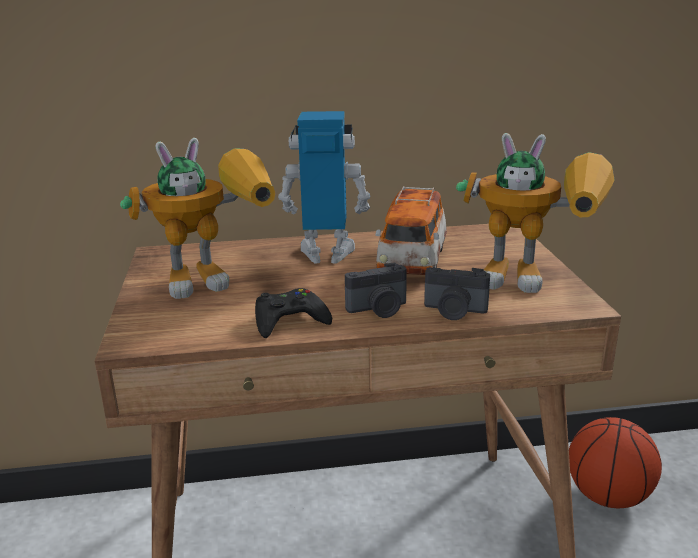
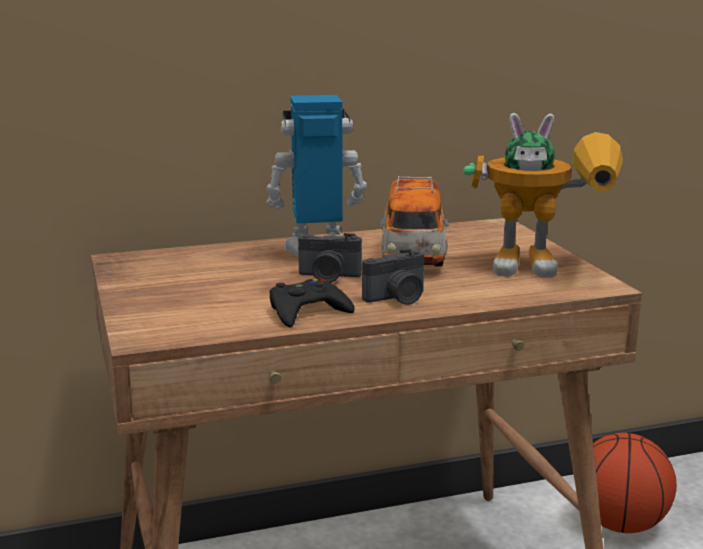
camera: 10 degrees left, 5 degrees down
(218, 278) = (206, 279): toy robot -> none
(454, 311) = (476, 296): camera -> camera (328, 277)

